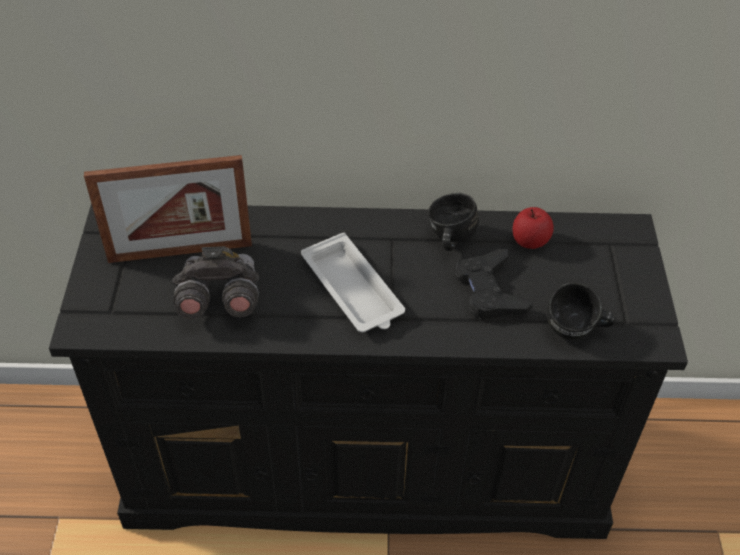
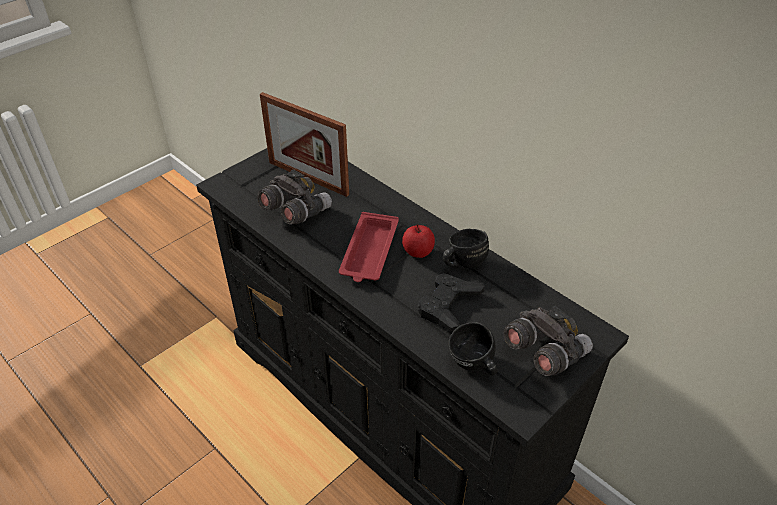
camera: 45 degrees right, 5 degrees down
(353, 290) = (369, 252): white tray -> red tray
(530, 241) = (514, 295): apple -> apple (418, 252)
(612, 275) = (544, 352): none -> grey binoculars

